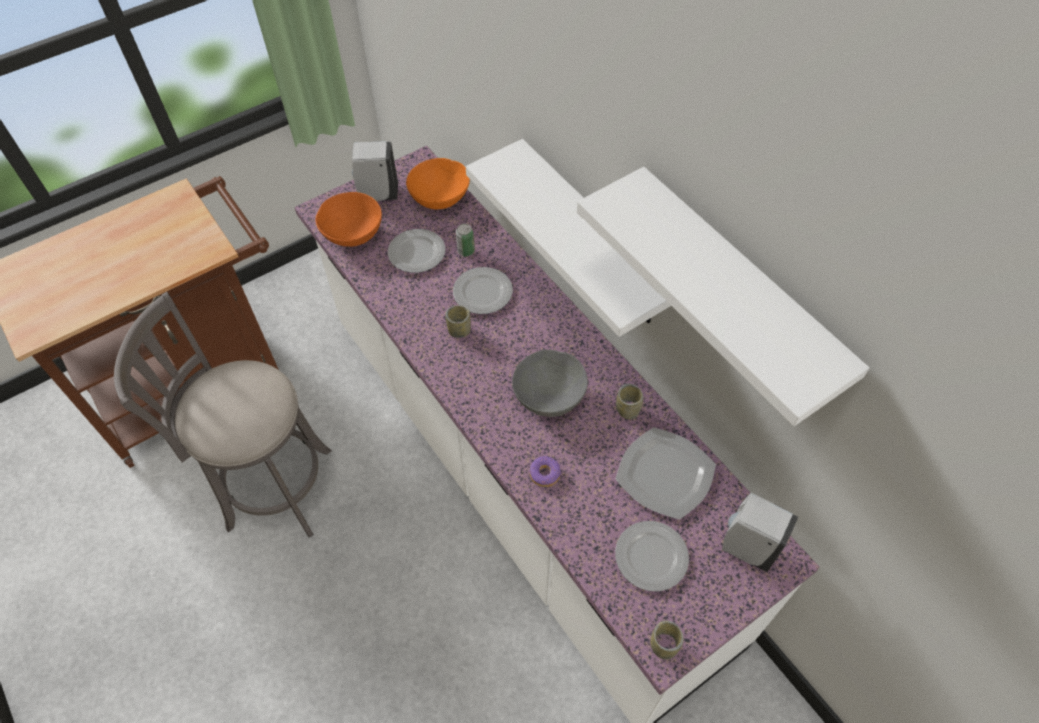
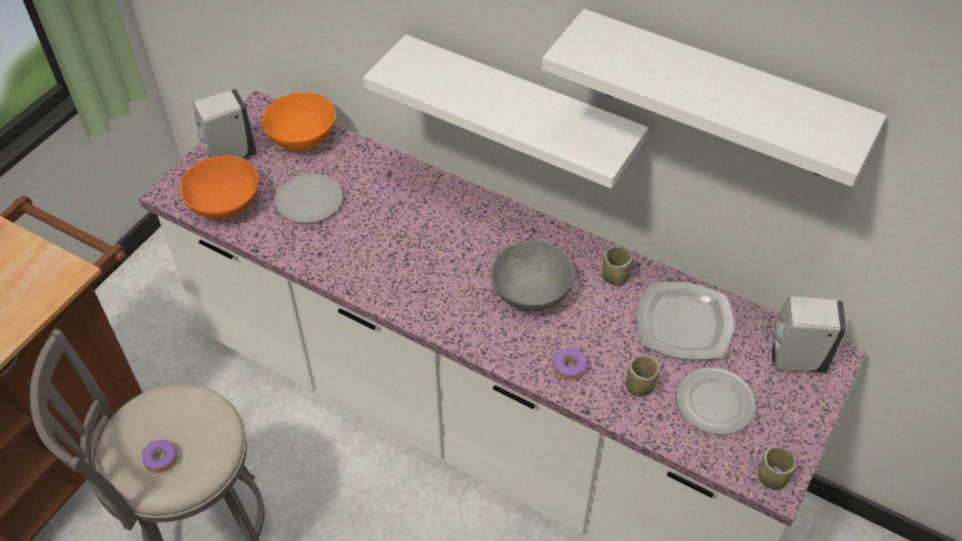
camera: 25 degrees left, 5 degrees down
(221, 418) = (161, 459): none -> donut
(459, 330) = (401, 262): cup -> cup (640, 386)
(466, 251) = (362, 182): can -> none
(482, 293) = (403, 217): plate -> none

